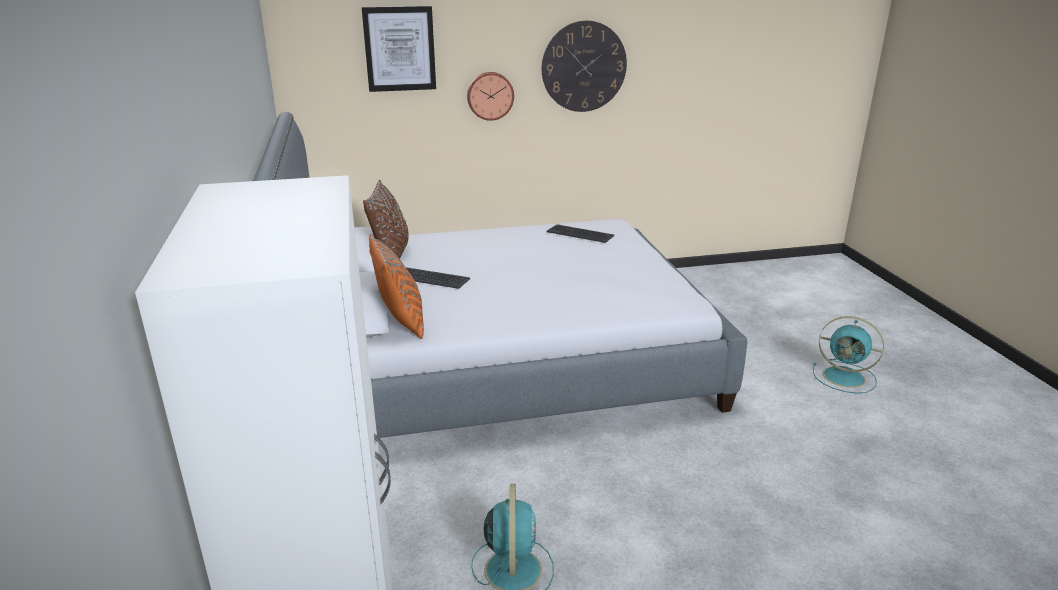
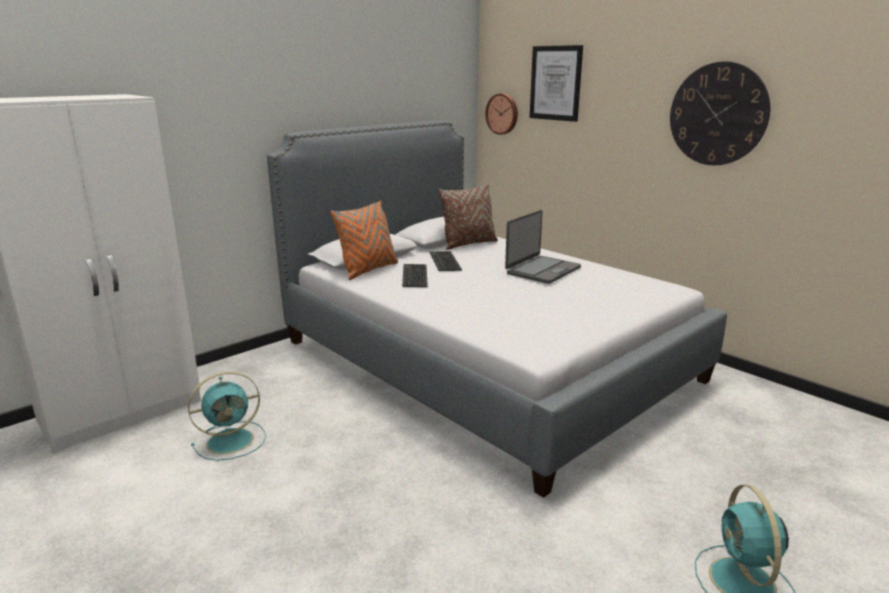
camera: 60 degrees right, 5 degrees down
(490, 95) = (620, 134): wall clock -> wall clock (502, 114)
(517, 249) = (542, 270): none -> laptop
(580, 234) = (618, 282): keyboard -> keyboard (415, 276)

